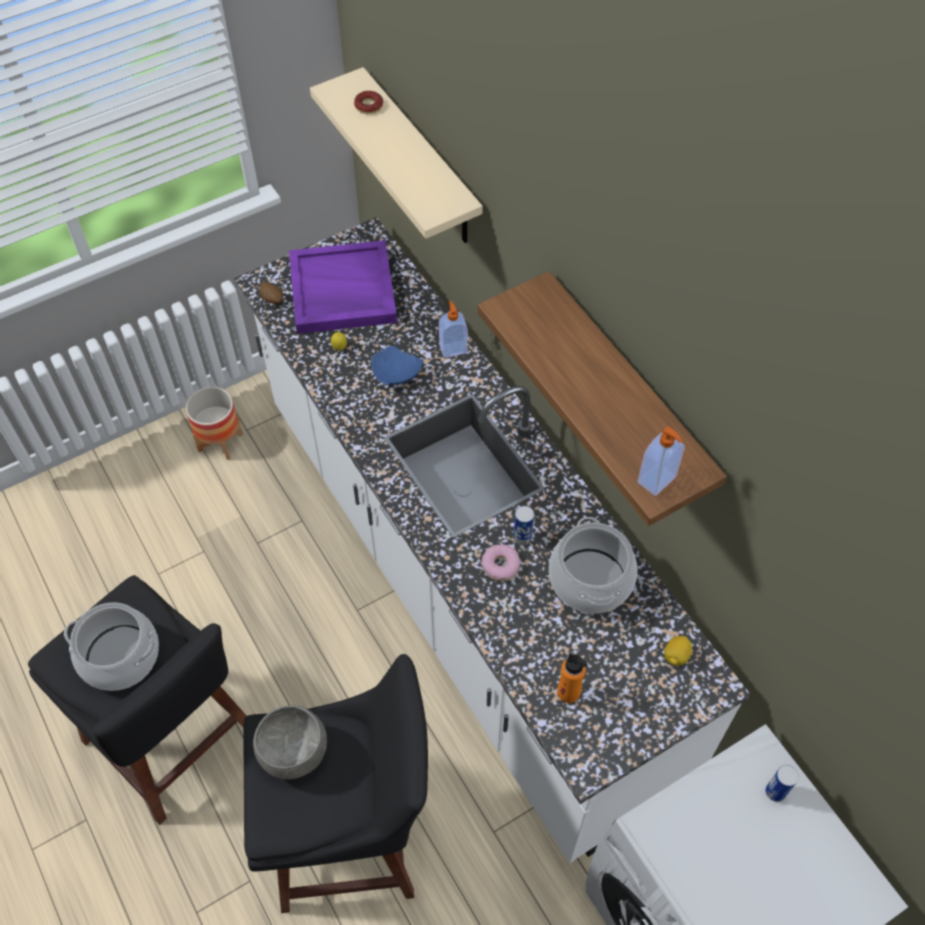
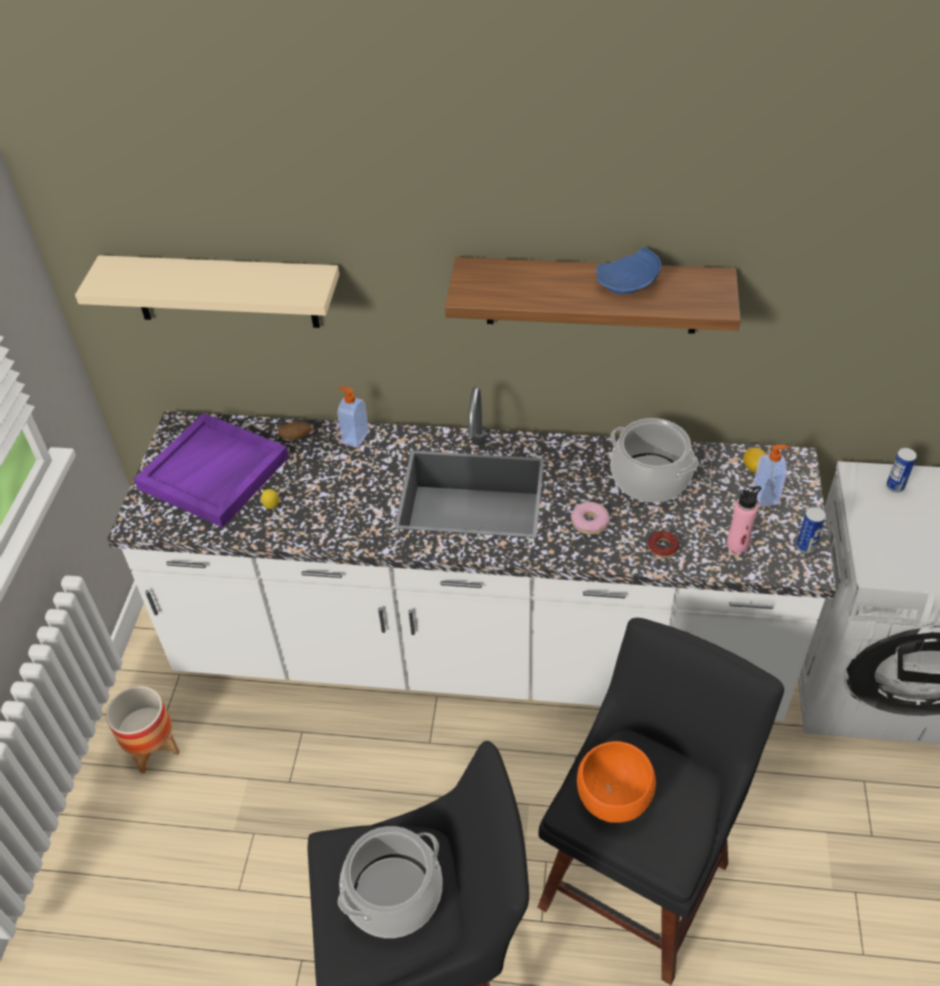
camera: 50 degrees left, 10 degrees down
(272, 299) = (165, 524): potato -> potato (296, 437)
(294, 752) = (612, 797): grey bowl -> orange bowl
(369, 106) = (147, 272): donut -> donut (663, 547)
(396, 374) = (340, 485): blue plate -> blue plate (628, 284)
(522, 538) = (576, 495): can -> can (805, 547)
(568, 692) = (737, 545): orange bottle -> pink bottle
(657, 480) = (710, 300): soap dispenser -> soap dispenser (766, 496)

